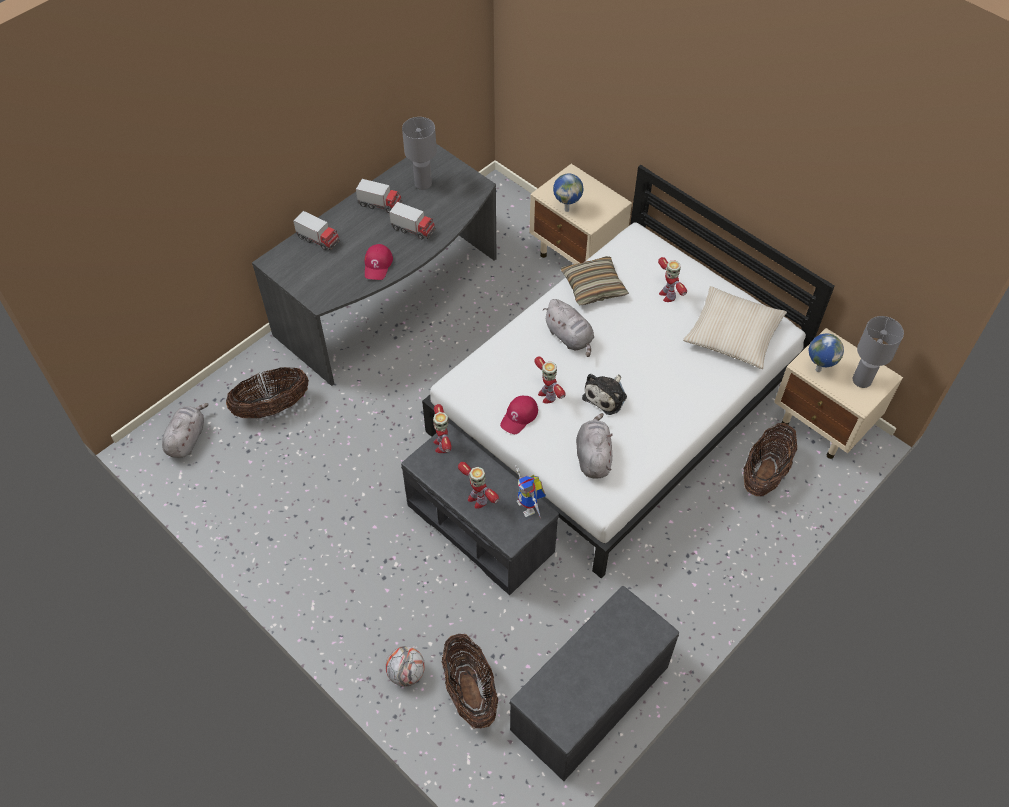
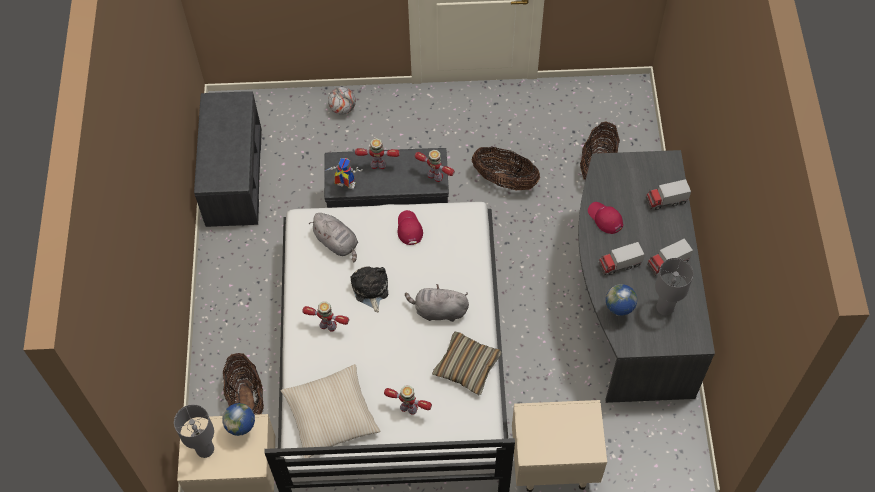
camera: 135 degrees right, 5 degrees up
(187, 438) = (616, 108): grey plush toy -> none
(470, 691) = (300, 128): basket -> basket (504, 180)
(547, 395) = (408, 257): toy robot -> toy robot (328, 326)
(567, 209) = (557, 410): globe -> globe (618, 314)

